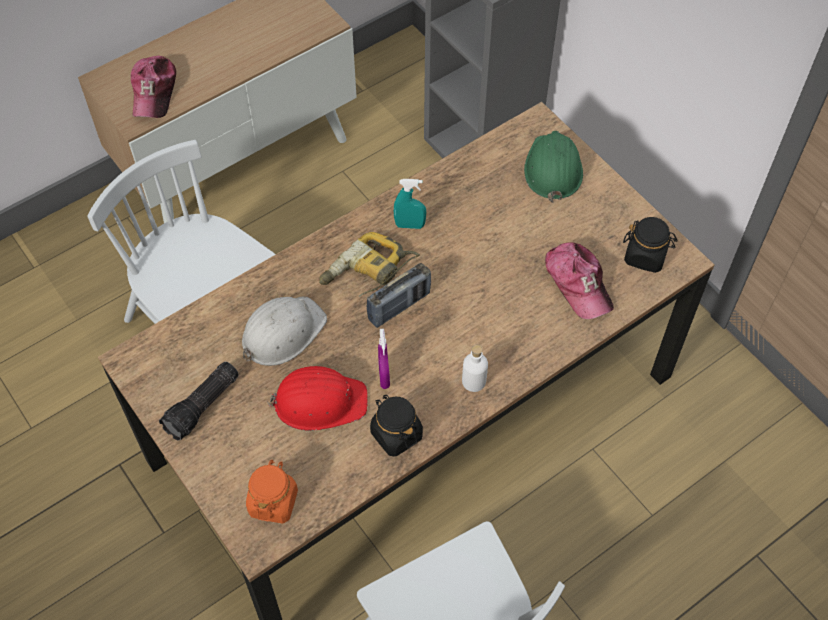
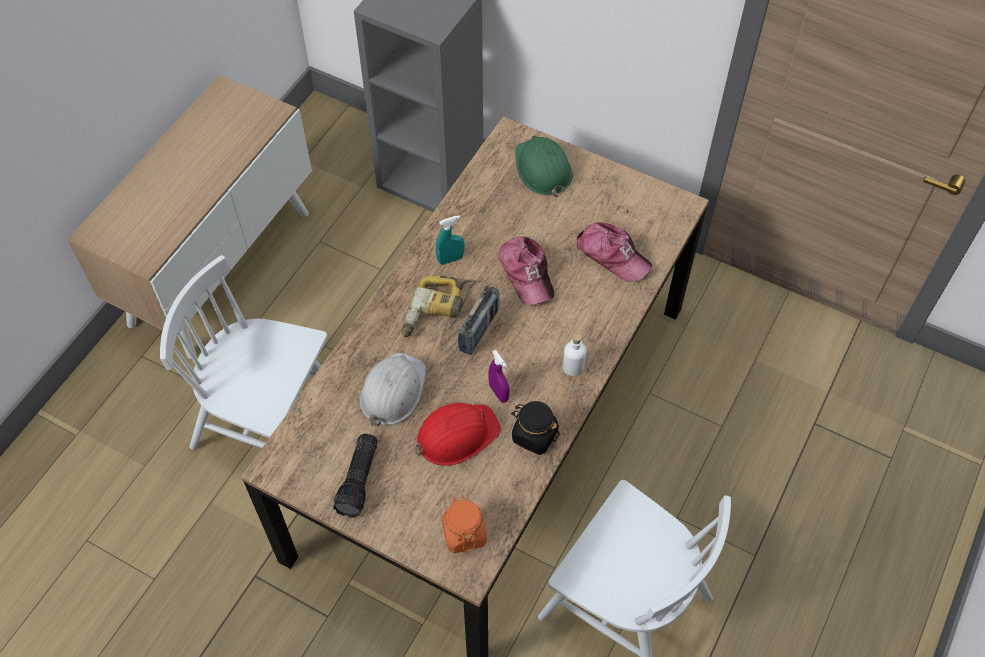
camera: 25 degrees left, 0 degrees up
(154, 92) = (149, 227): cap -> cap (526, 273)
(645, 256) = (653, 213): black jar -> none

